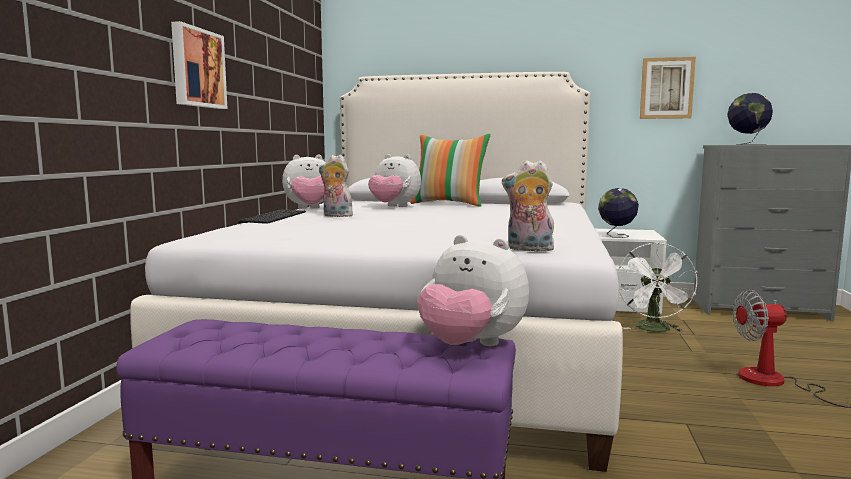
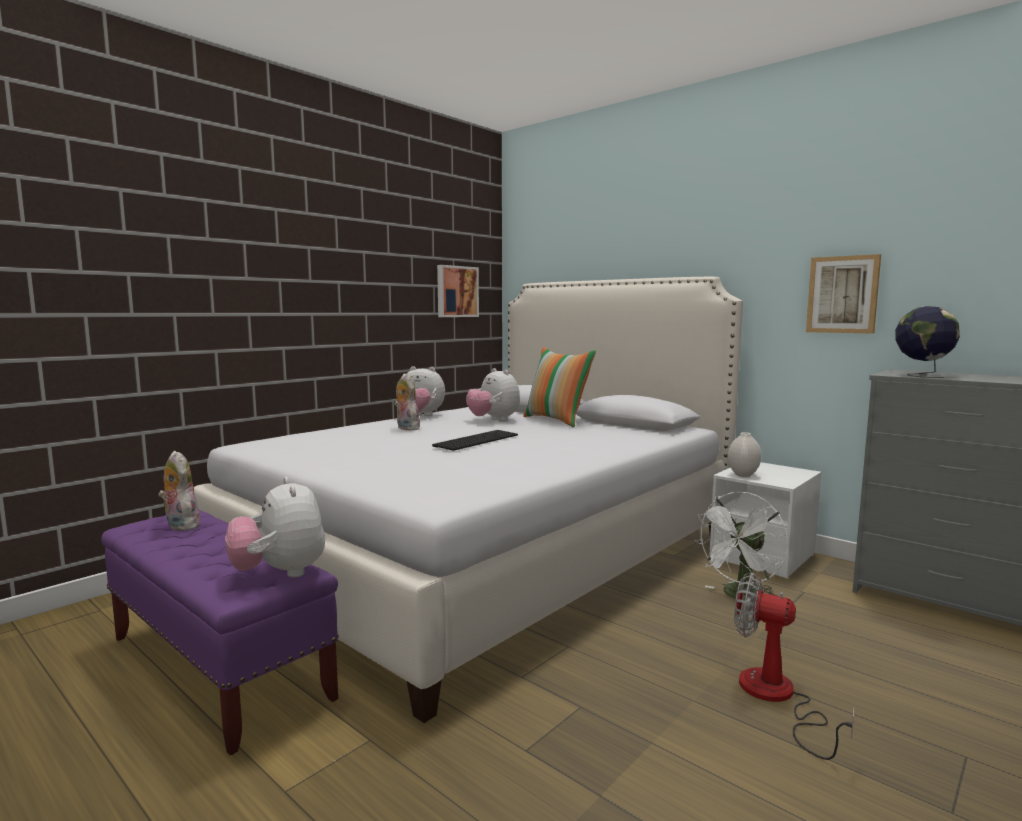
camera: 30 degrees right, 0 degrees up
(197, 68) = (309, 298): picture -> picture (456, 291)
(273, 217) = (361, 424): keyboard -> keyboard (476, 440)
(528, 249) = (413, 492): plush toy -> plush toy (180, 525)
(616, 236) = (743, 475): globe -> white vase

